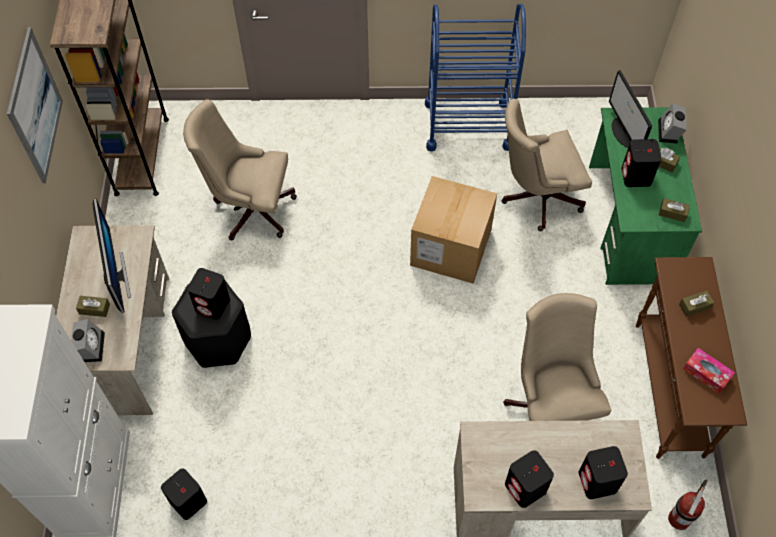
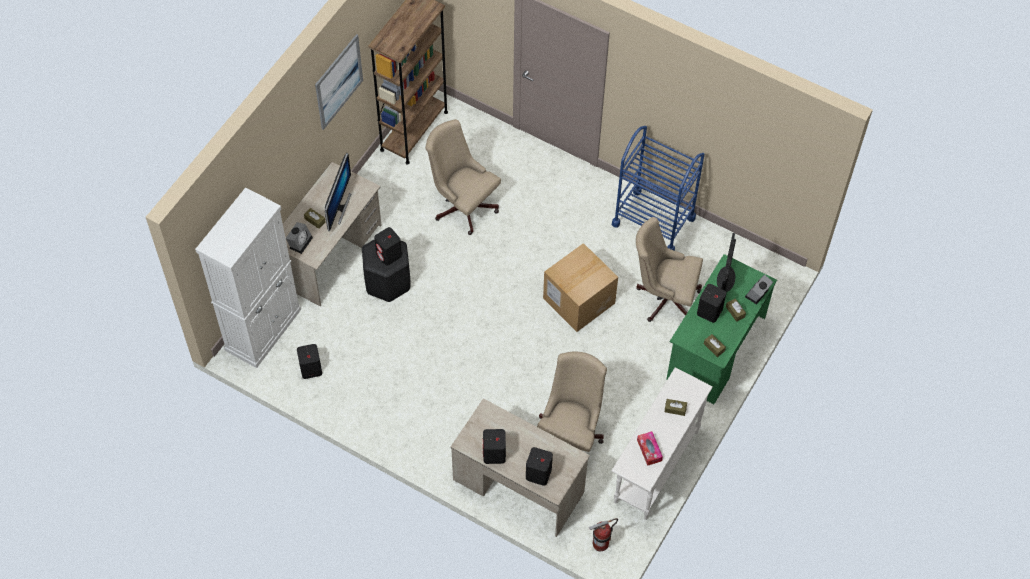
camera: 30 degrees right, 0 degrees up
(668, 389) = (655, 467): brown console table -> white console table

